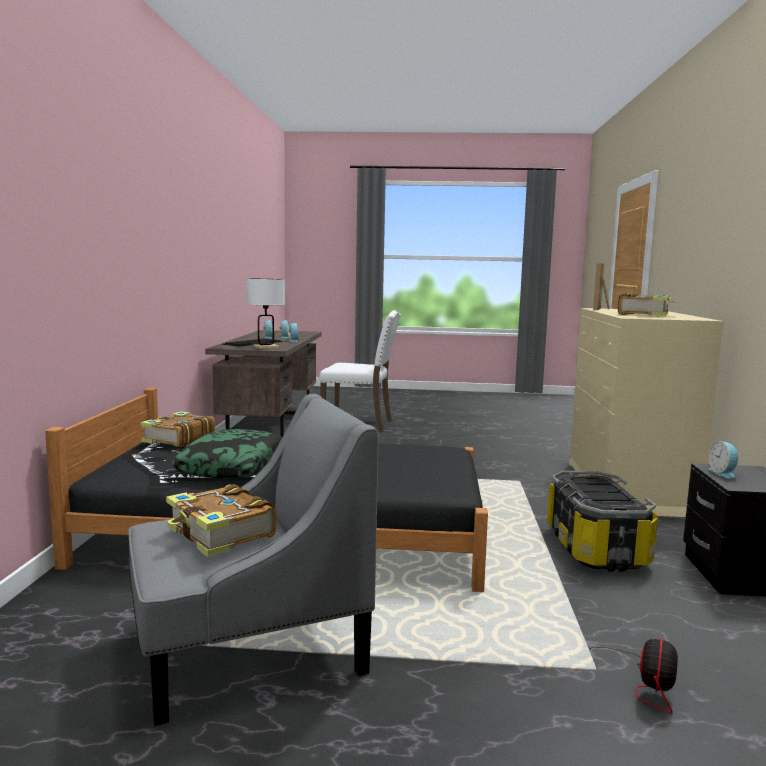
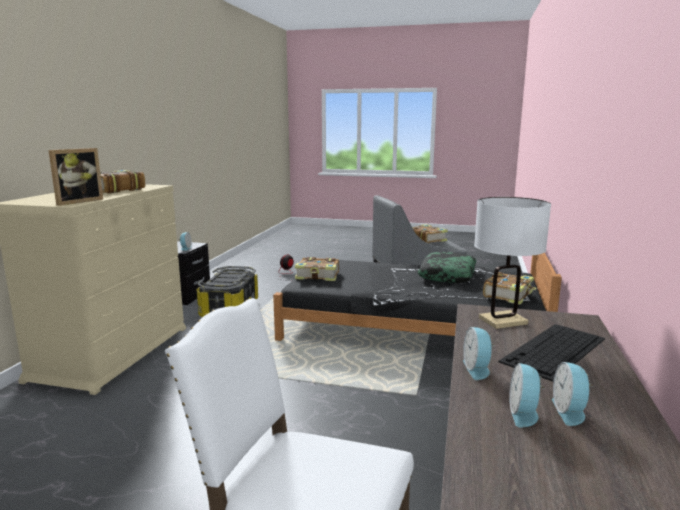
camera: 170 degrees left, 5 degrees up
(434, 460) = (318, 276): none -> book

